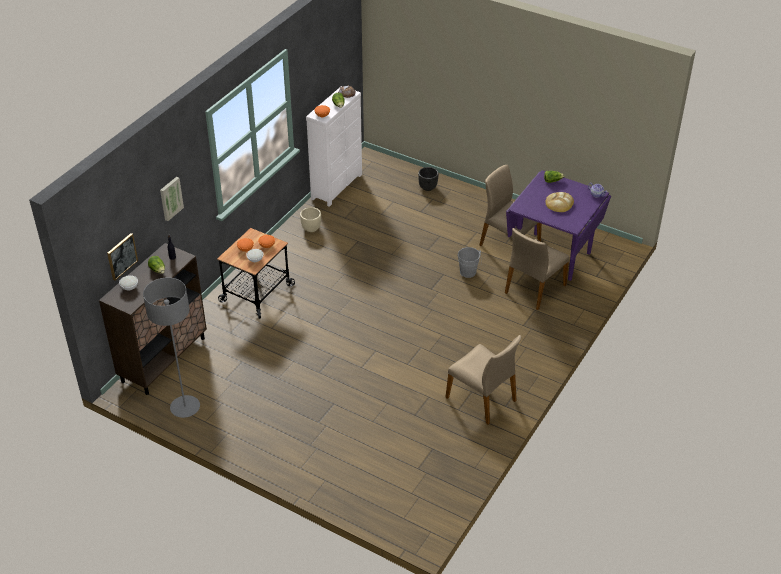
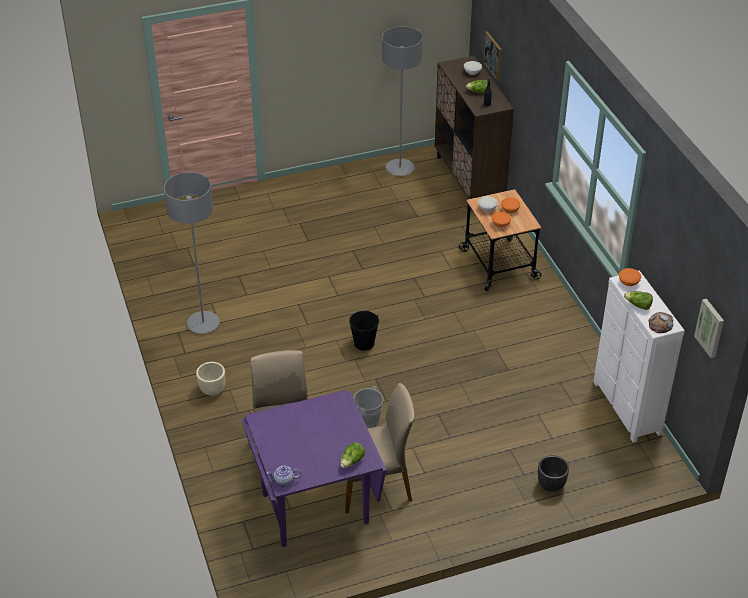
camera: 130 degrees right, 0 degrees up
(170, 198) = (527, 81): picture -> picture (710, 327)
(311, 228) = (565, 348): beige planter -> beige planter (212, 390)
(407, 311) = (364, 343): none -> black bucket
(482, 399) = (203, 323): beige chair -> grey floor lamp
(559, 203) = (307, 436): bread -> none

